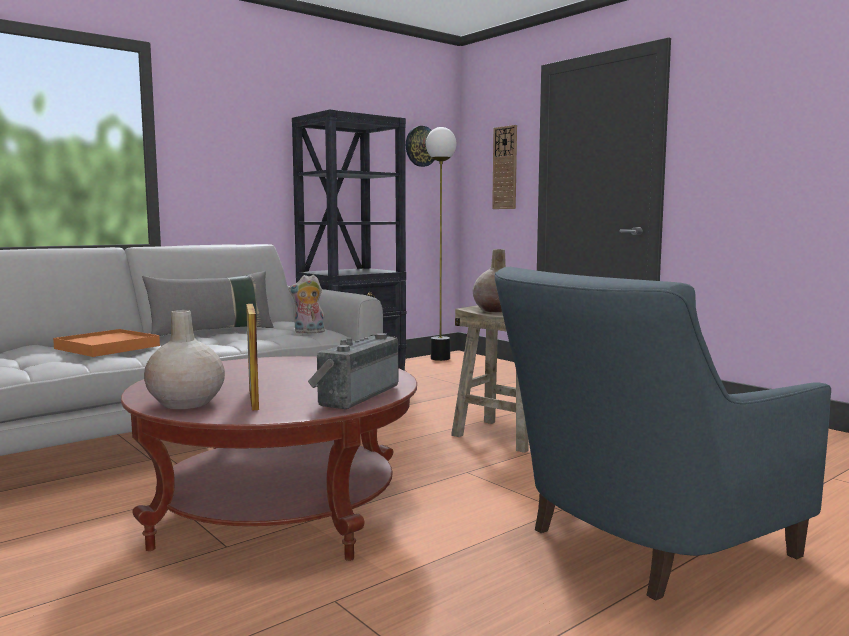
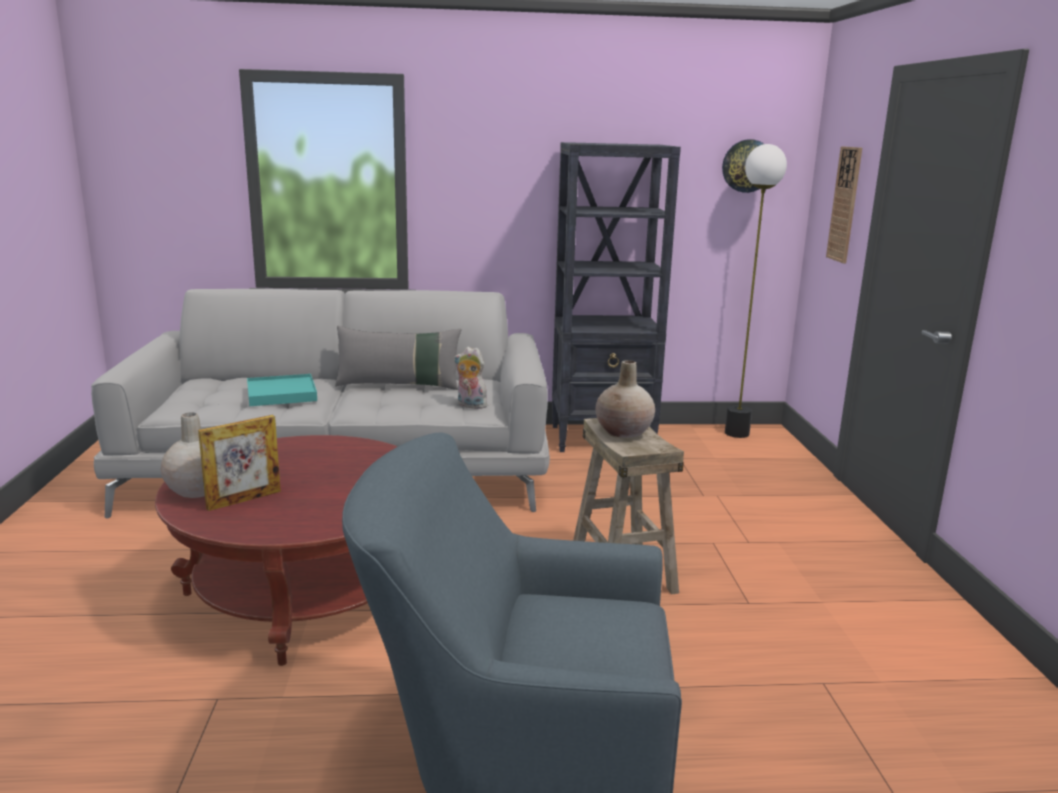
camera: 35 degrees right, 10 degrees up
(108, 347) = (282, 394): orange tray -> turquoise tray
(253, 399) = (244, 500): picture frame -> picture frame turned 150 degrees counterclockwise
(355, 395) = (316, 519): radio -> none

